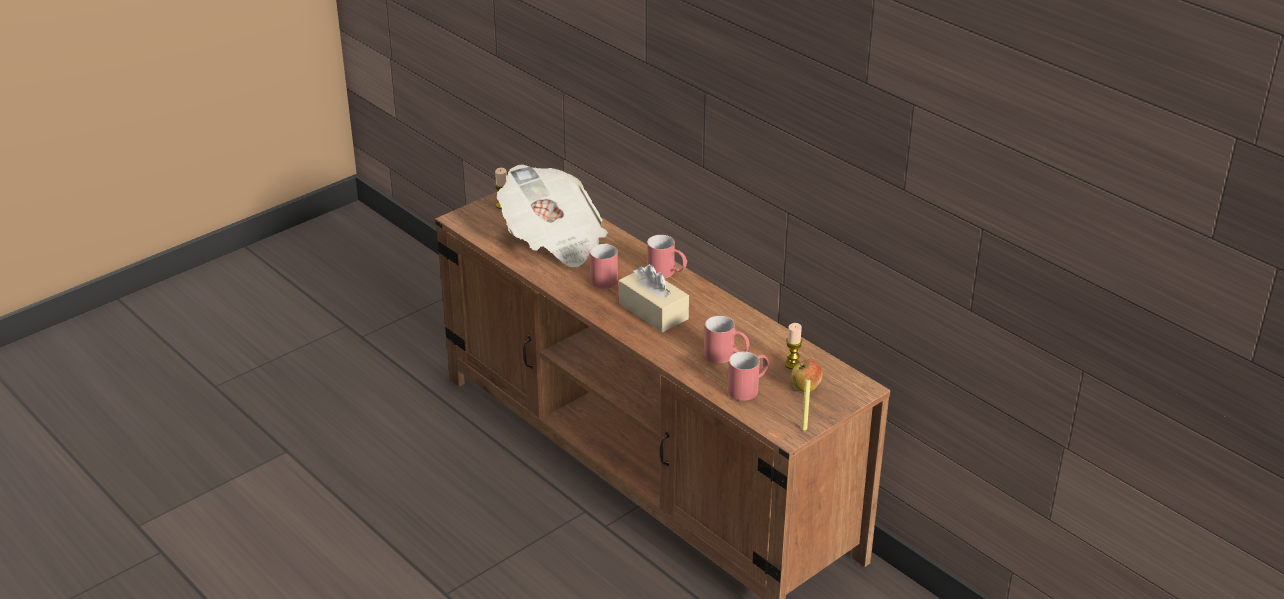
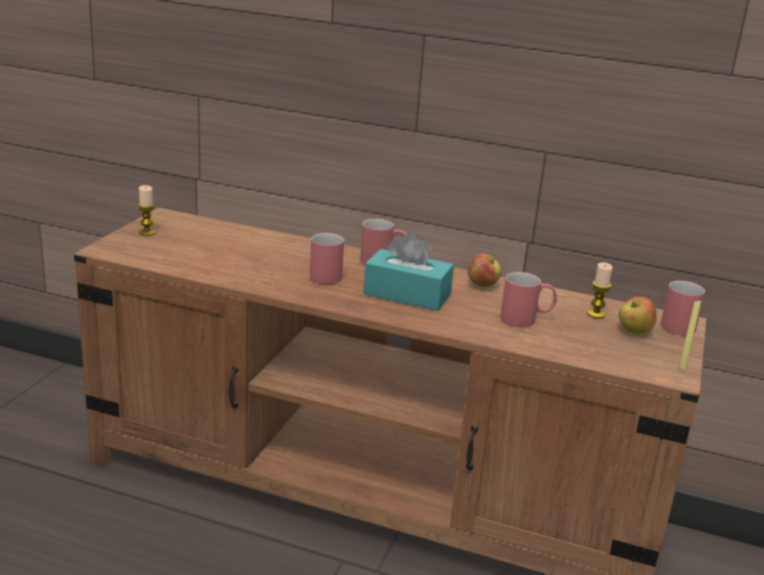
camera: 30 degrees left, 10 degrees down
(553, 240) = (234, 253): newspaper -> none
(653, 311) = (407, 295): beige tissue box -> turquoise tissue box
(726, 315) = (482, 285): none -> apple
(749, 388) = (583, 343): red mug -> red mug (678, 324)

